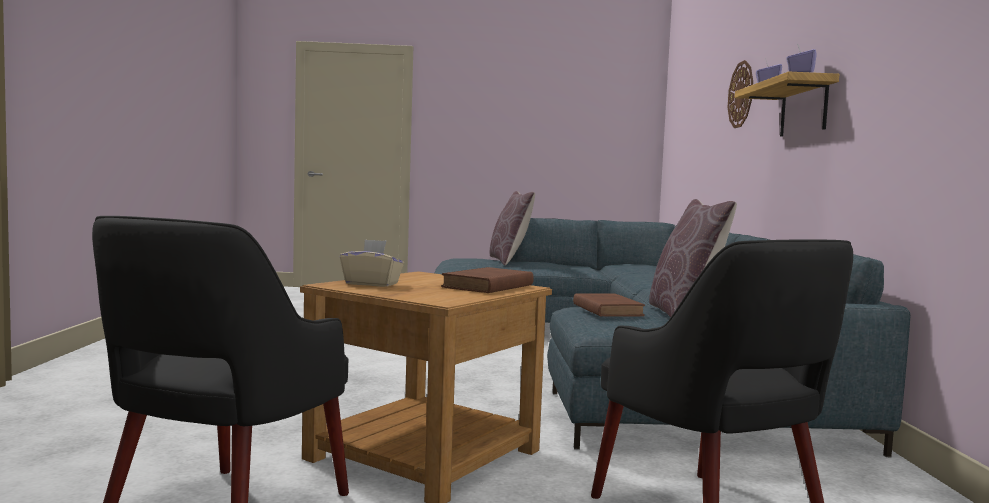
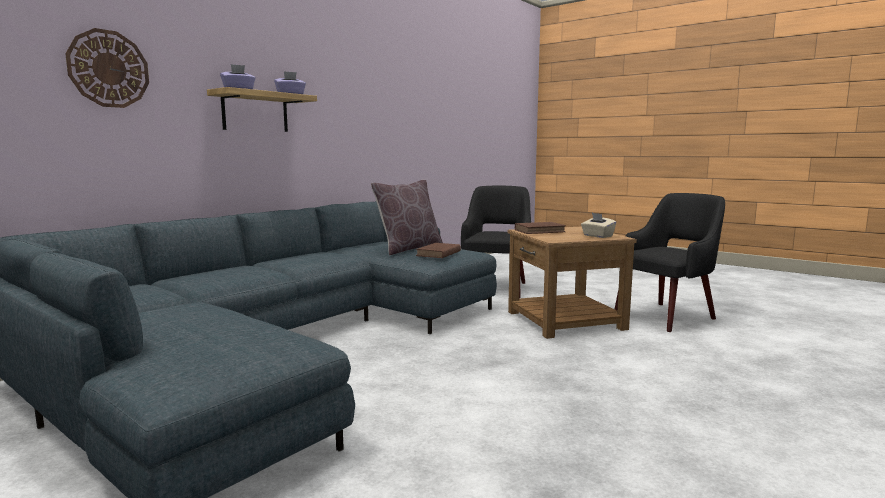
camera: 140 degrees left, 5 degrees up
(509, 261) = (176, 341): brown pillow -> none

